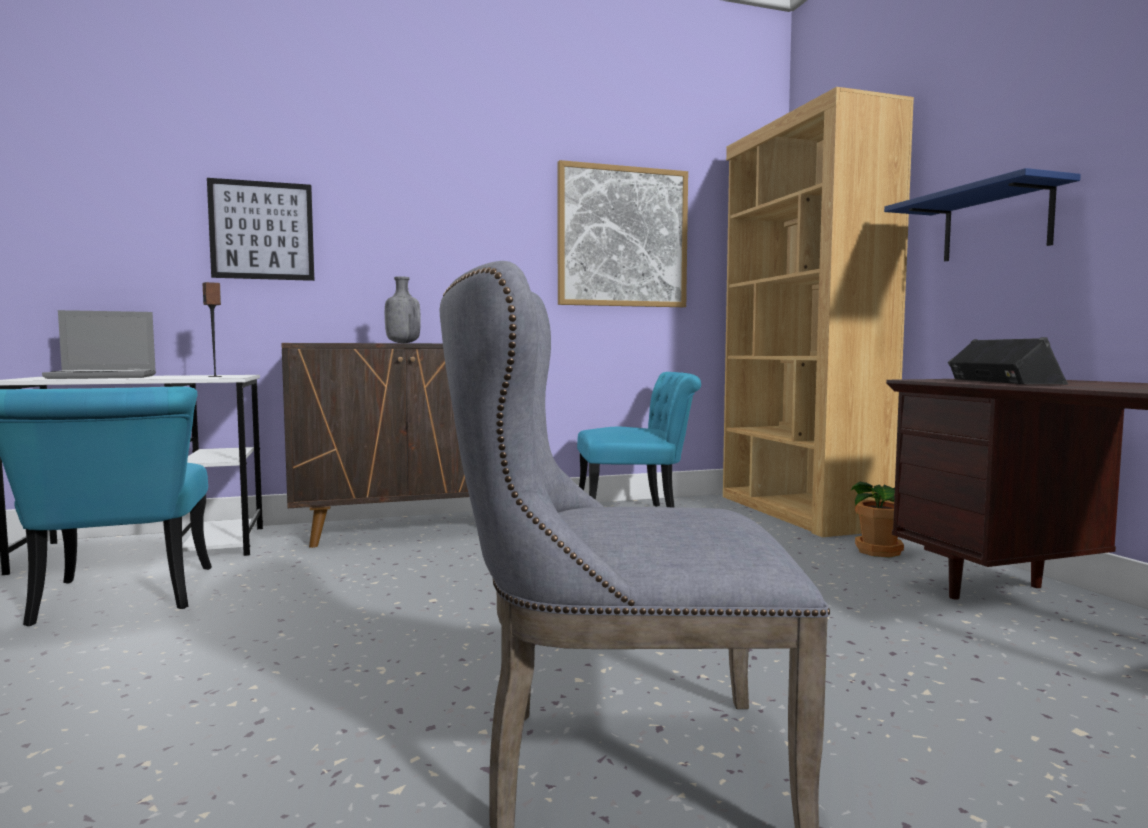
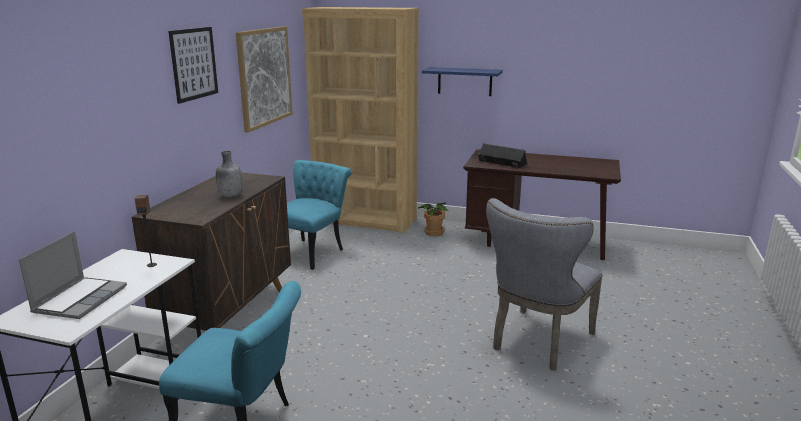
camera: 55 degrees left, 15 degrees up
(262, 230) = (99, 132): picture -> picture (194, 64)

